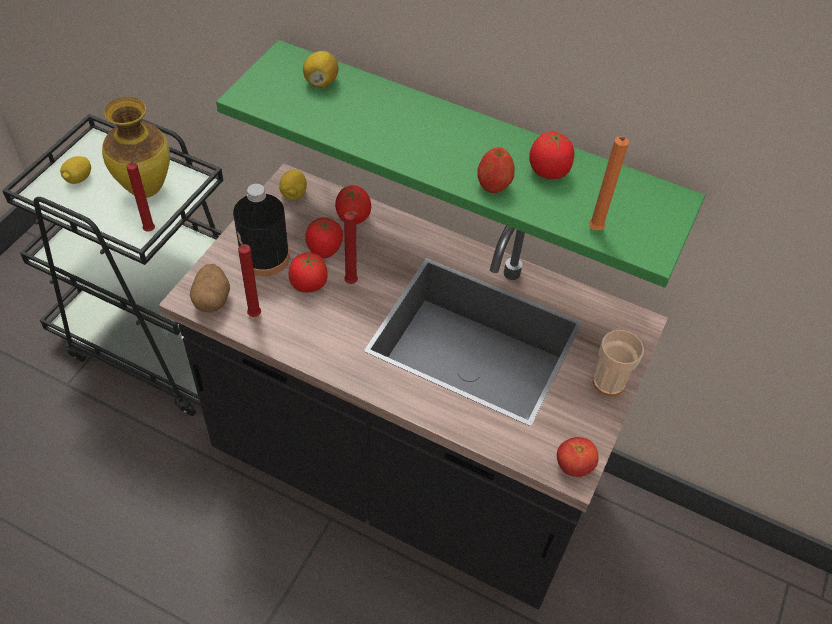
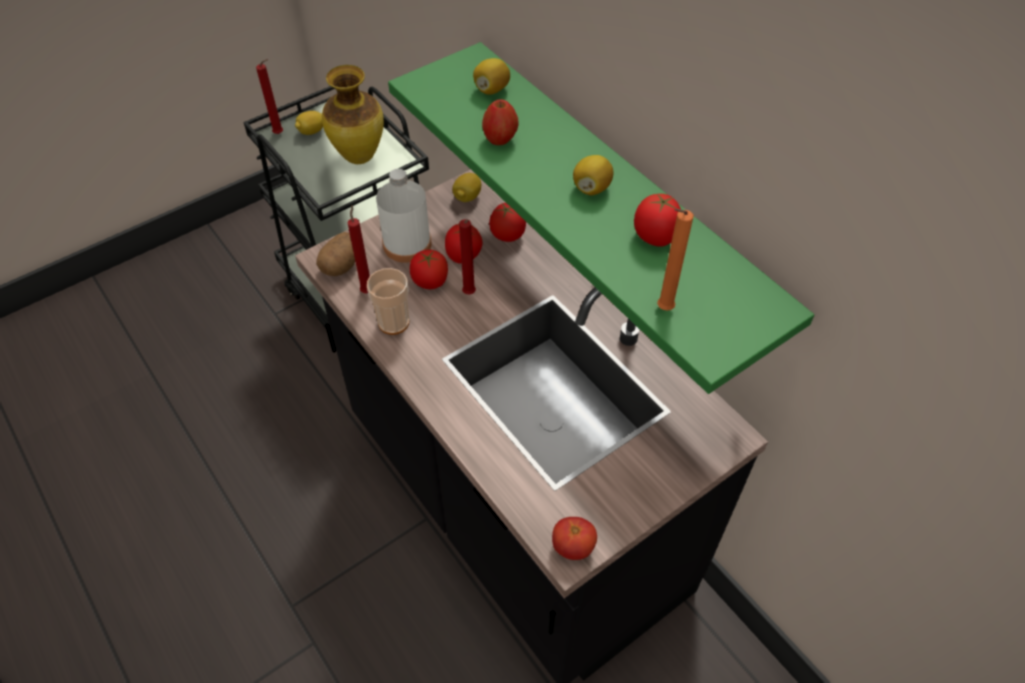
camera: 30 degrees right, 0 degrees up
(151, 230) = (343, 193): red candle -> red candle (280, 134)
(264, 257) = (407, 244): black bottle -> white bottle
(469, 146) = (591, 188): none -> lemon
(493, 186) = (589, 233): apple -> apple (500, 139)
(608, 382) = (661, 480): cup -> cup (393, 322)

